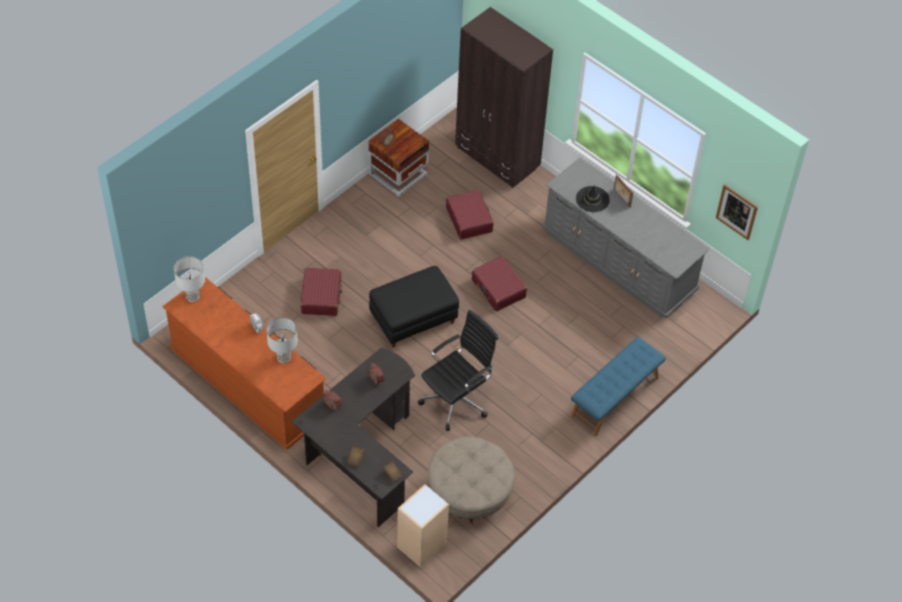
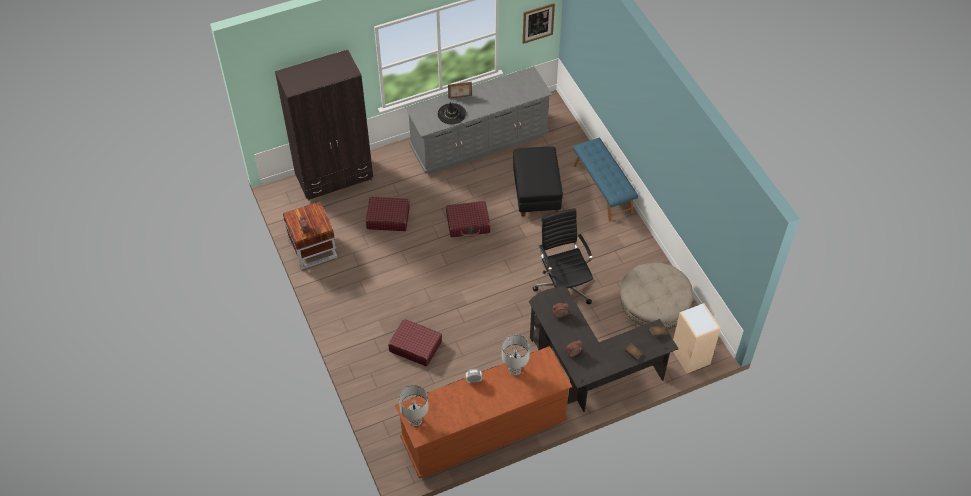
camera: 65 degrees left, 0 degrees up
(413, 319) = (470, 289): black ottoman -> black ottoman (535, 193)

